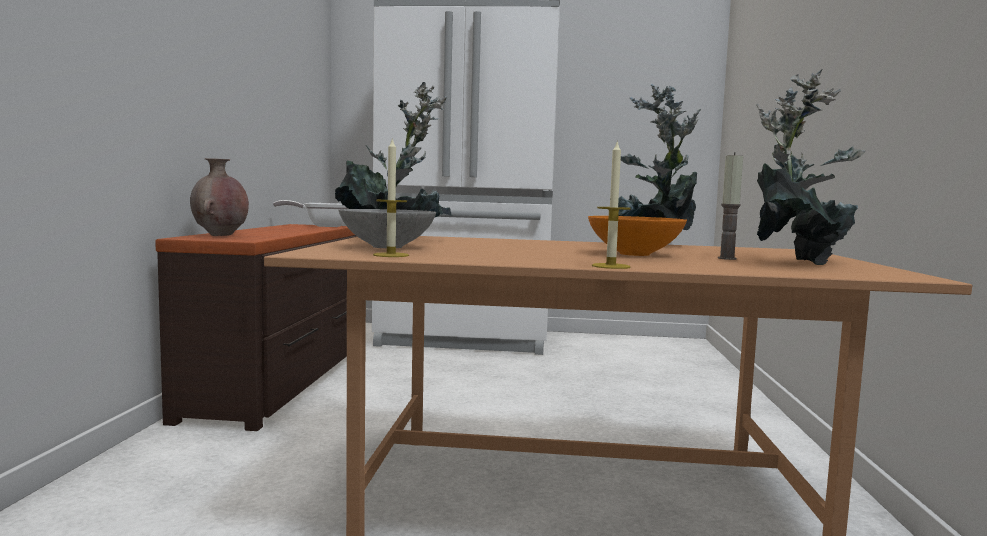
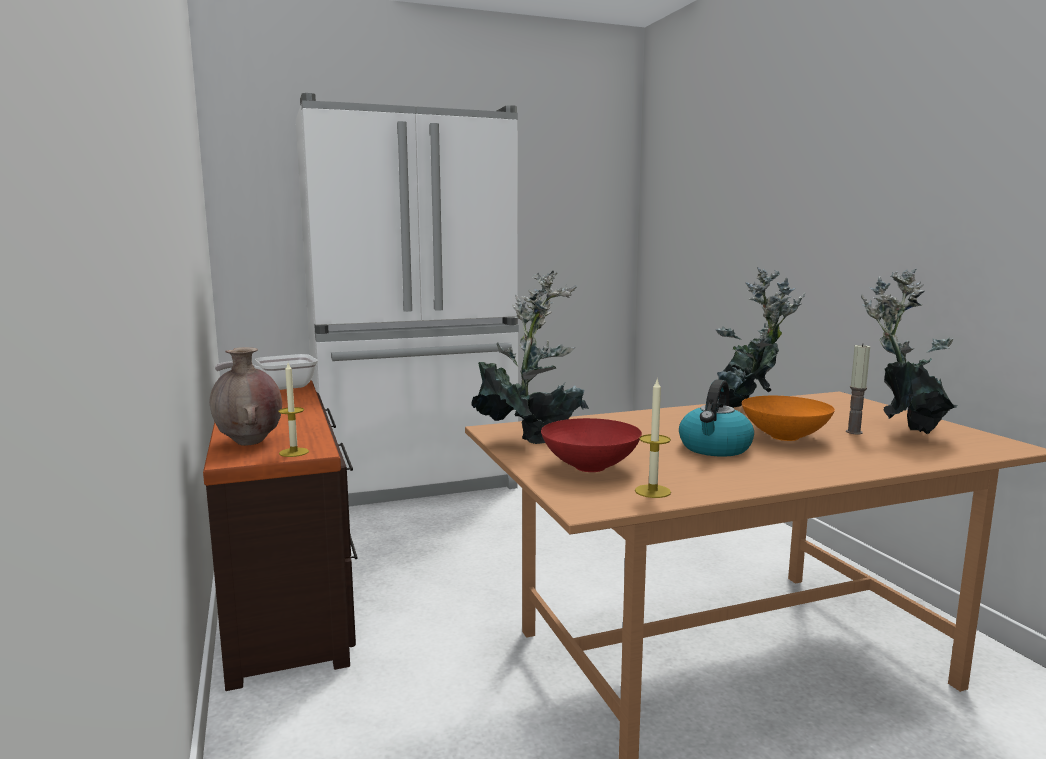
camera: 25 degrees left, 5 degrees up
(385, 247) = (589, 467): grey bowl -> red bowl
(536, 251) = (715, 448): none -> kettle
(610, 266) = (842, 474): candle -> candle (294, 452)

